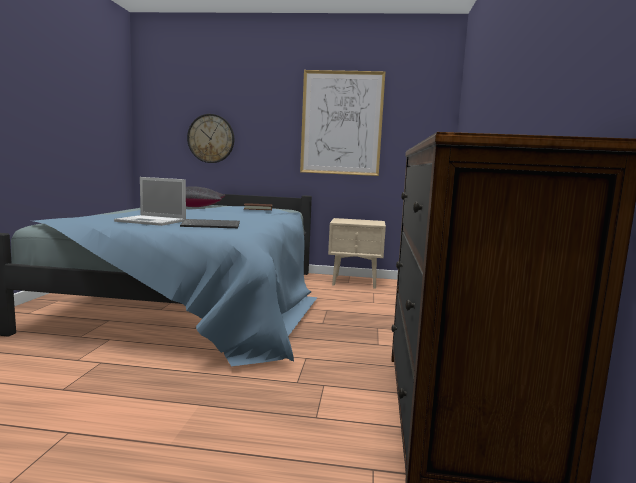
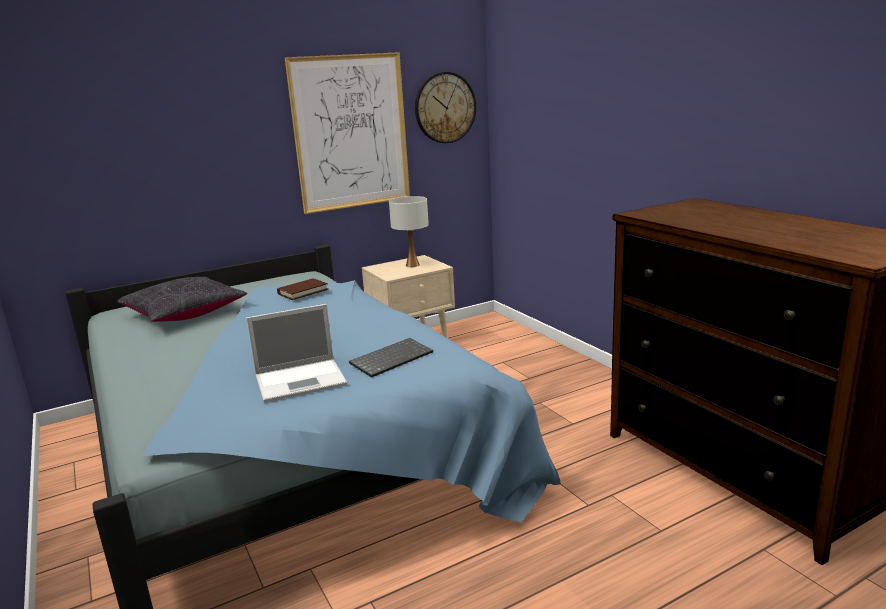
camera: 35 degrees left, 10 degrees up
(211, 138) = (145, 187): wall clock -> wall clock (445, 108)
(363, 221) = (412, 265): none -> white table lamp

